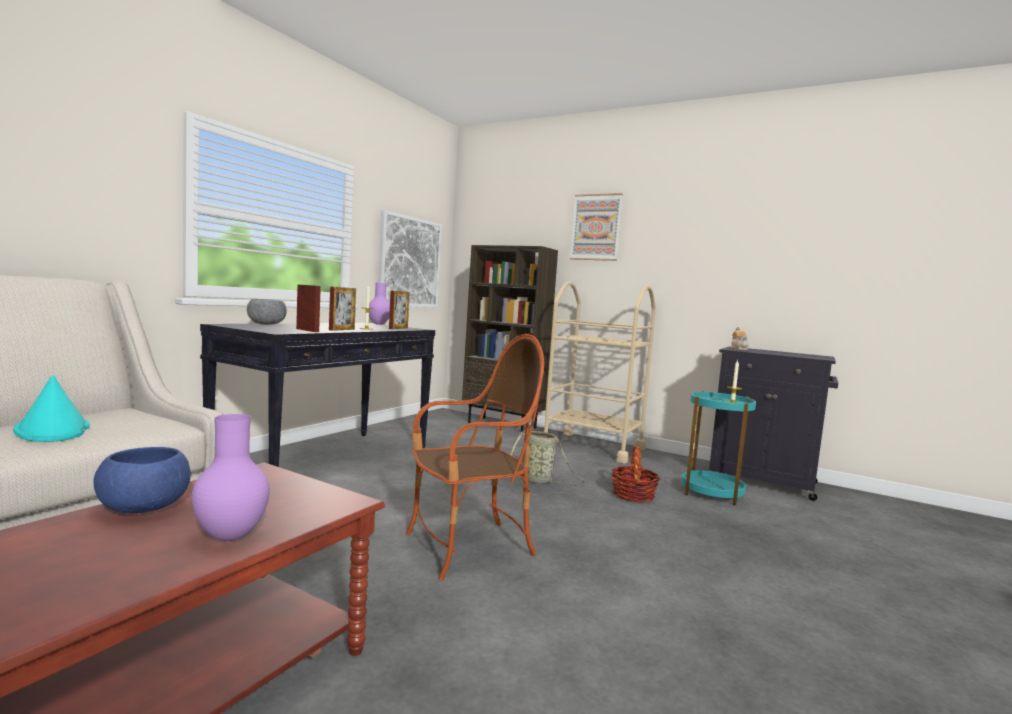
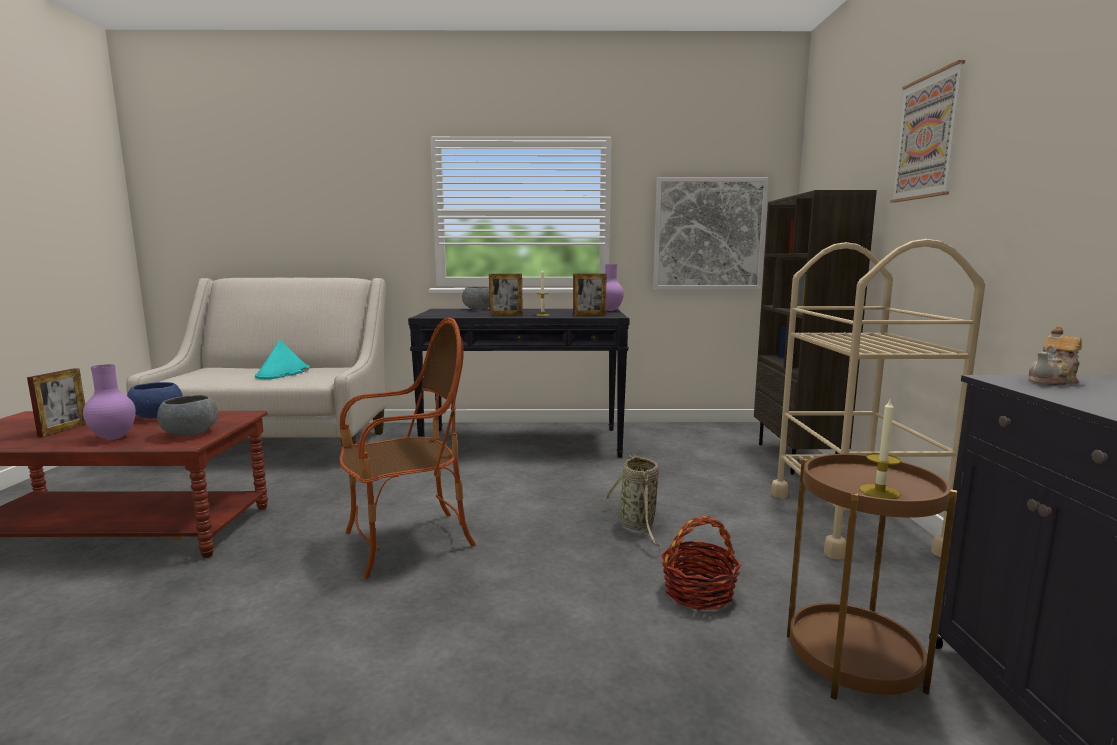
camera: 60 degrees right, 5 degrees up
(306, 498) = (190, 433): none -> grey bowl
(307, 330) = (464, 315): picture frame -> picture frame (63, 430)
(469, 547) = (407, 542): armchair -> armchair turned 60 degrees counterclockwise
(712, 493) = (853, 662): turquoise side table -> brown side table

